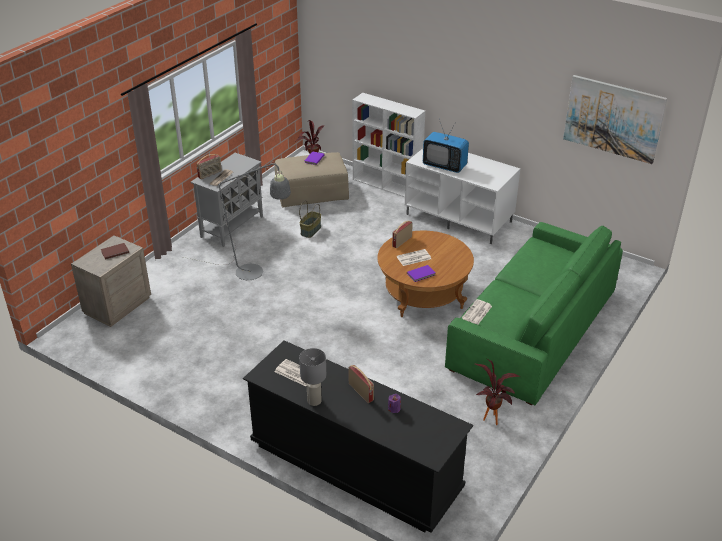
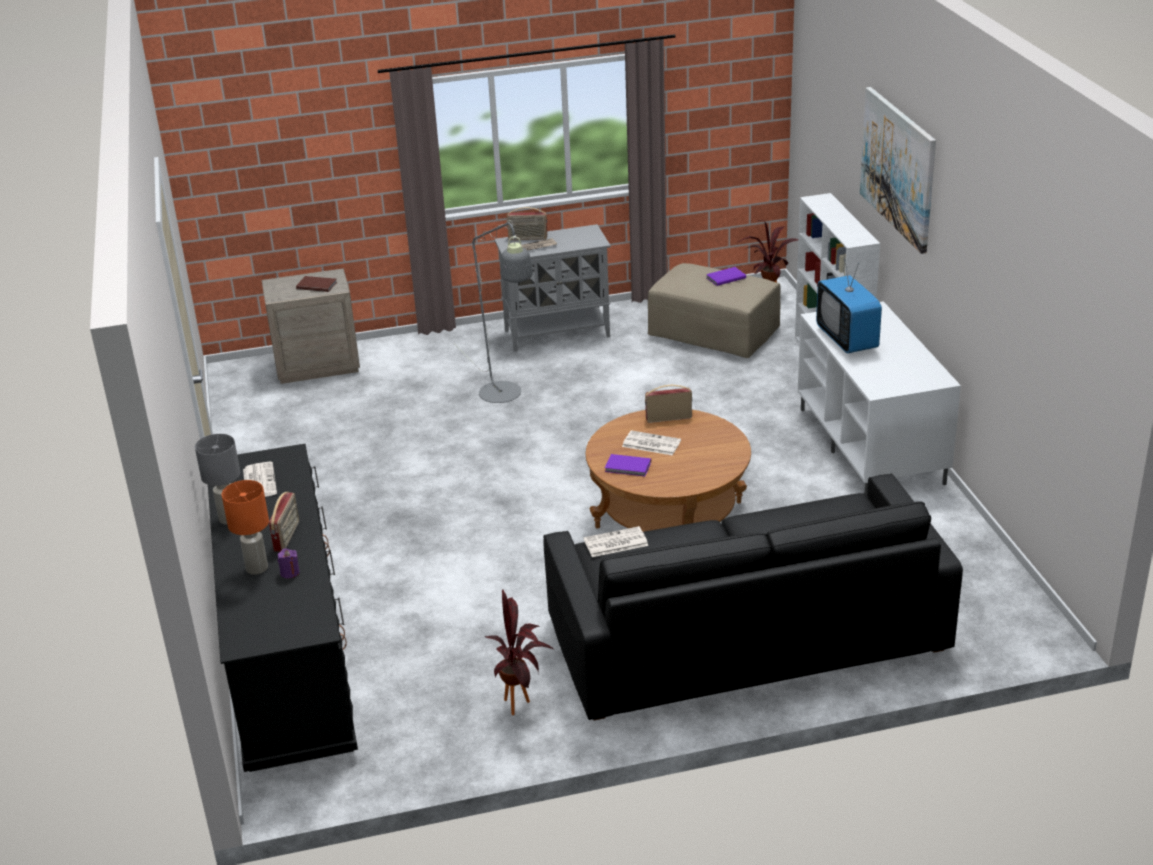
camera: 45 degrees right, 5 degrees down
(310, 230) = (643, 376): basket -> none
(374, 416) = (257, 568): none -> orange table lamp
(533, 330) = (745, 635): green sofa -> black sofa
(613, 118) = (1061, 325): picture -> picture (898, 168)

